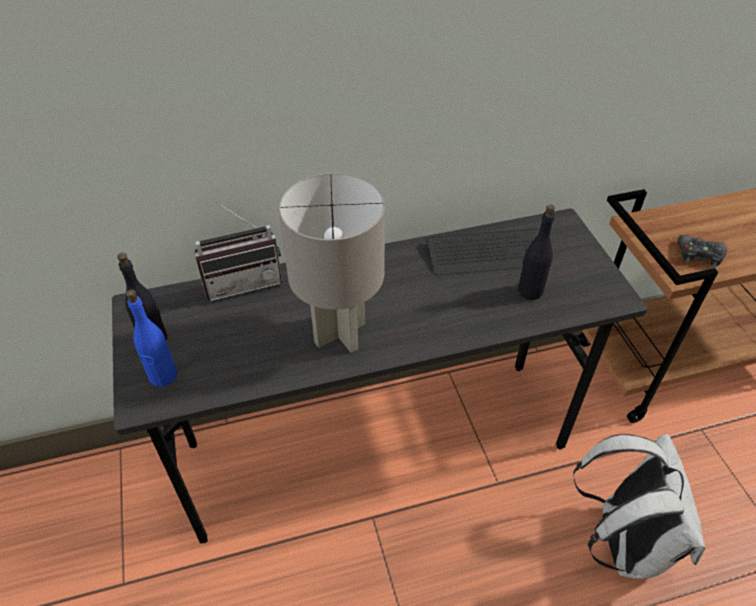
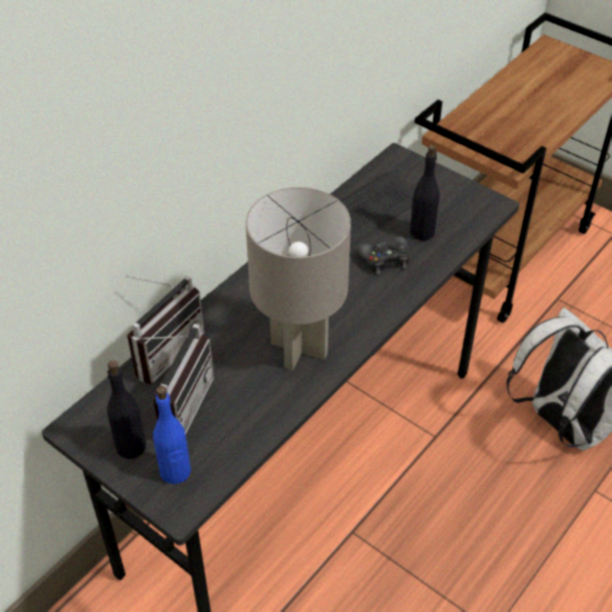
camera: 35 degrees left, 0 degrees up
(213, 327) = (178, 405): none -> radio
(699, 255) = (514, 140): black game controller -> black game controller (384, 259)

